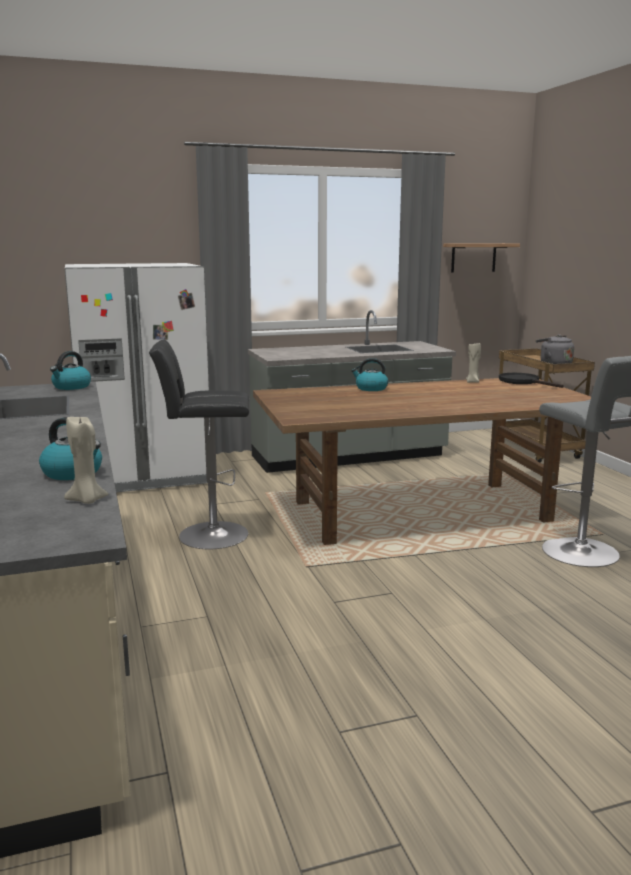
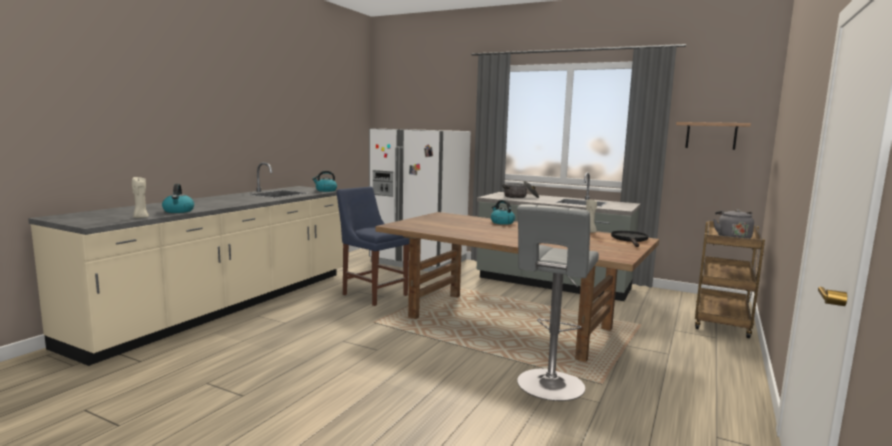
camera: 45 degrees right, 5 degrees down
(208, 535) = (373, 294): black stool -> blue chair
(304, 352) = (520, 197): none -> cooking pot

